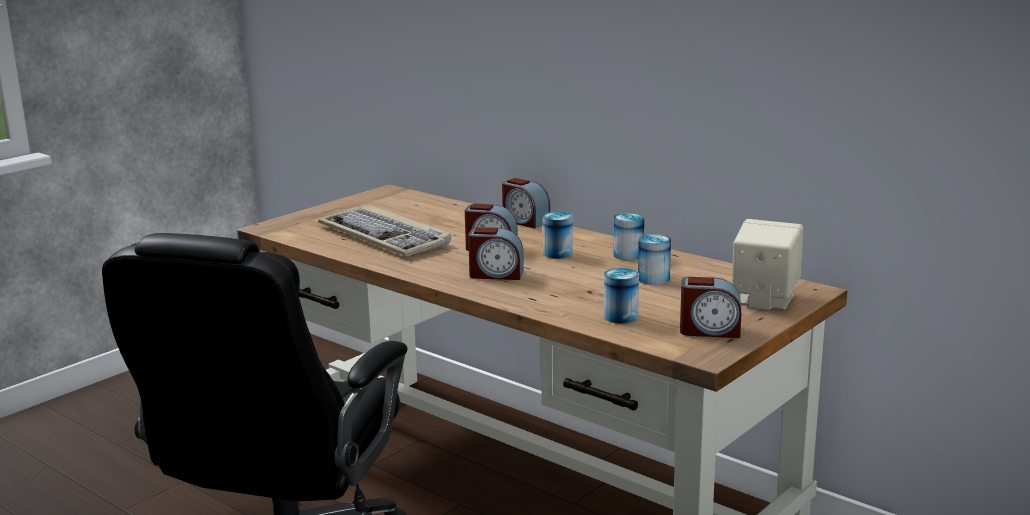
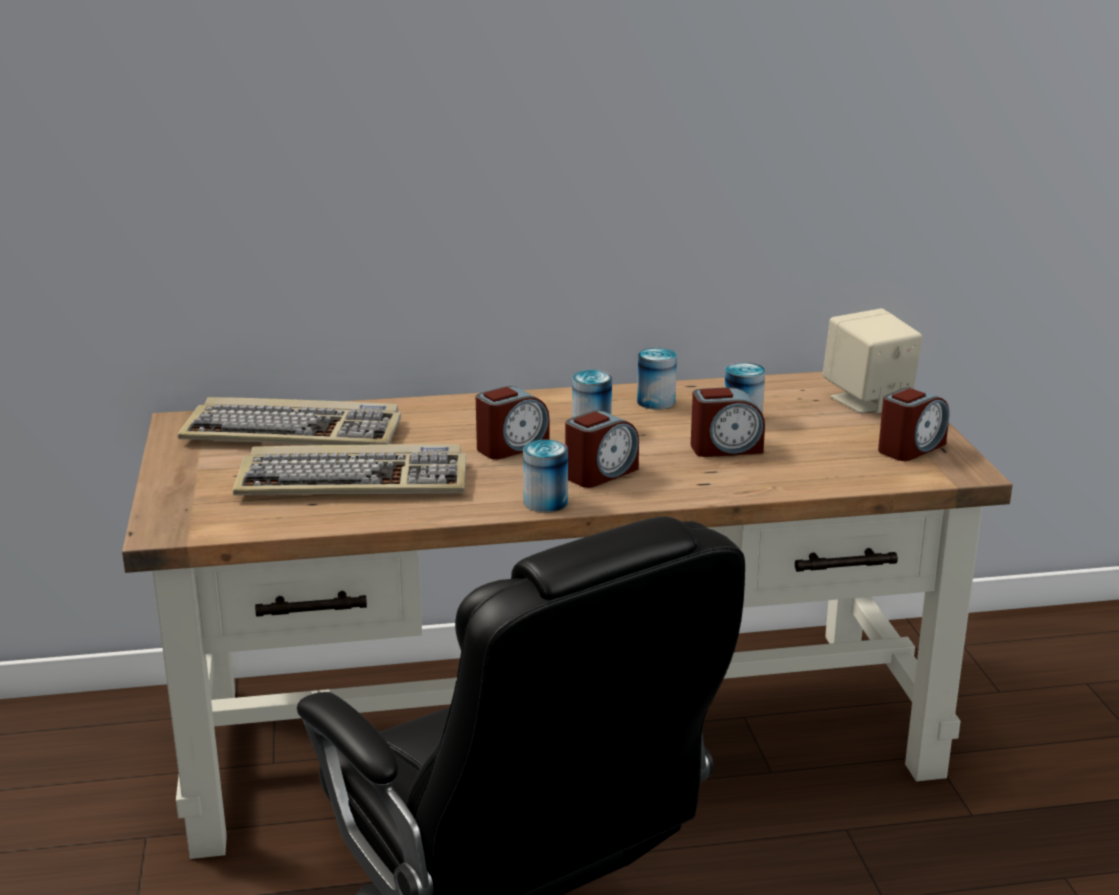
camera: 50 degrees left, 5 degrees up
(419, 209) = (295, 431): none -> keyboard
(524, 221) = (456, 402): alarm clock -> alarm clock (725, 448)
(621, 317) = (820, 467): can -> can (545, 502)

